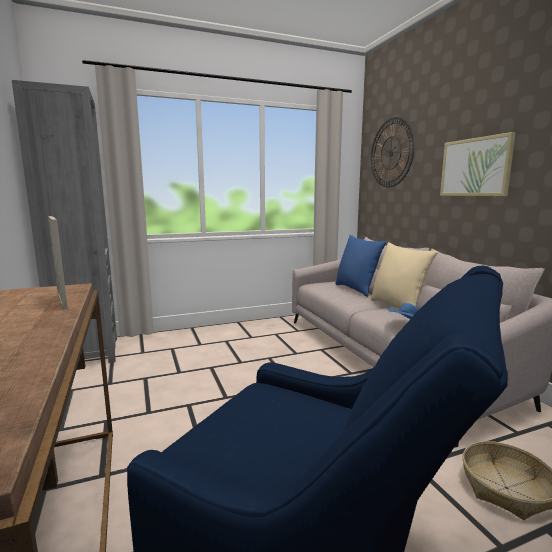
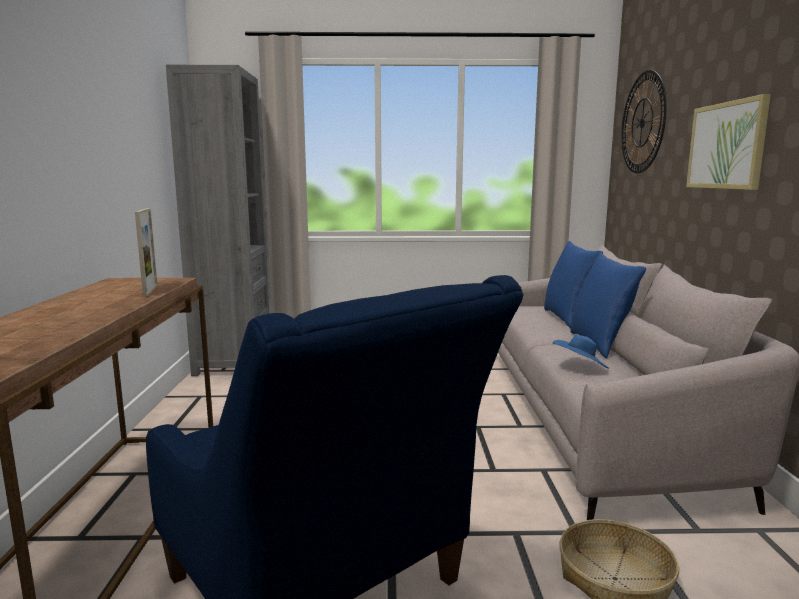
camera: 20 degrees right, 0 degrees up
(398, 307) = (599, 344): beige pillow -> blue pillow

